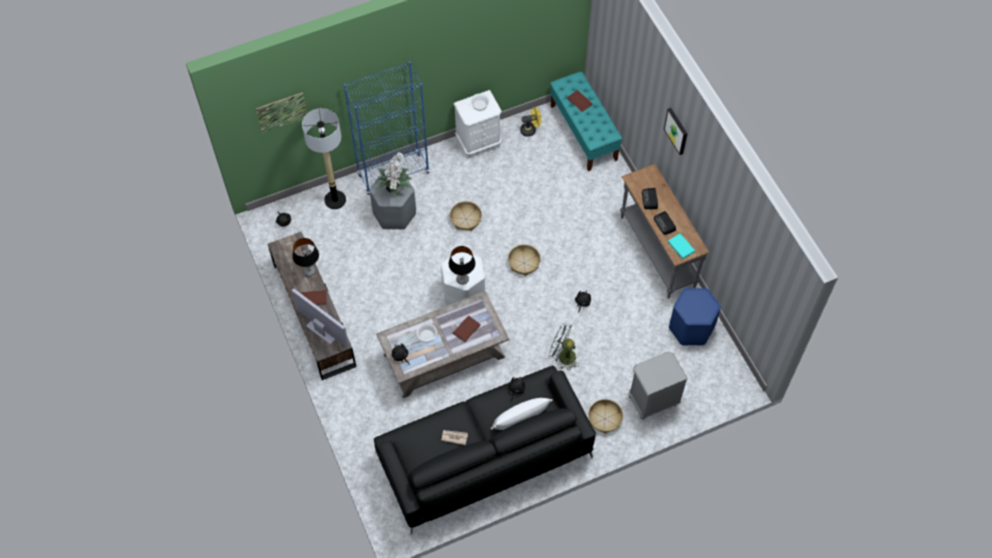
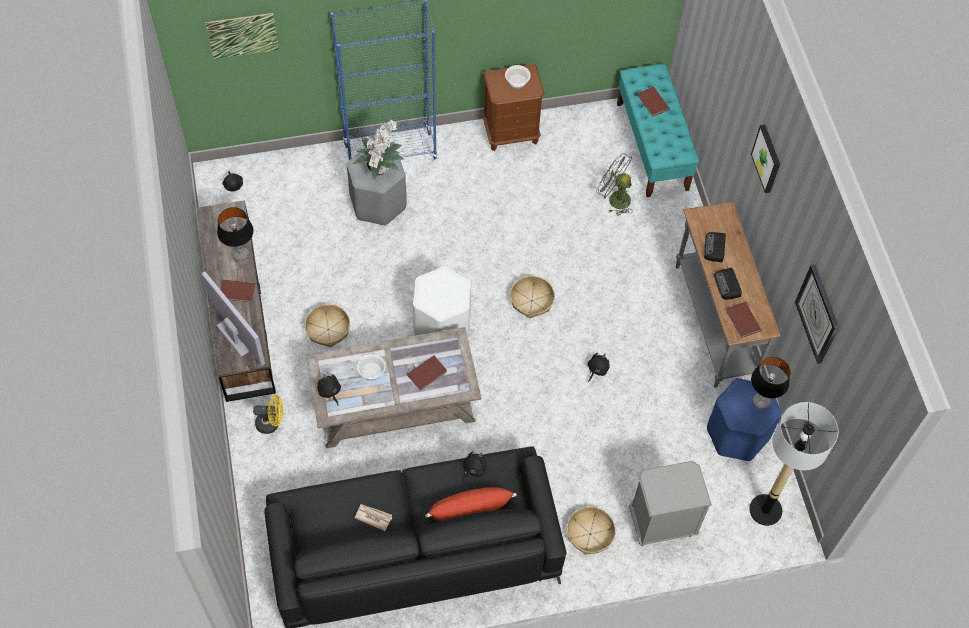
camera: 10 degrees right, 0 degrees up
(335, 200) = (306, 170): floor lamp -> floor lamp (765, 510)
(462, 279) = (438, 305): table lamp -> table lamp (761, 401)
(465, 219) = (469, 228): basket -> basket (328, 329)
(479, 143) = (511, 133): white nightstand -> brown nightstand
(520, 418) = (469, 510): white pillow -> red pillow
(530, 130) = (583, 129): yellow fan -> yellow fan (271, 423)
(562, 356) = (553, 436): grey fan -> grey fan (614, 198)
(680, 247) = (742, 321): turquoise book -> brown book
(734, 232) = (818, 314): none -> wall clock

